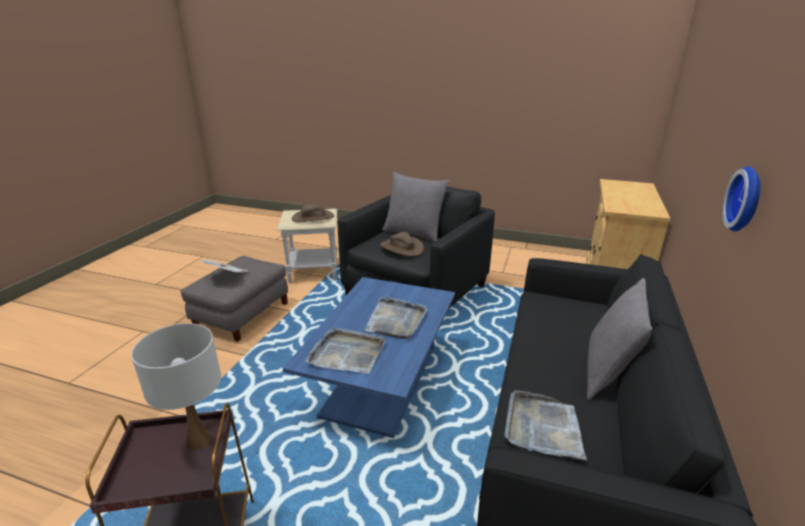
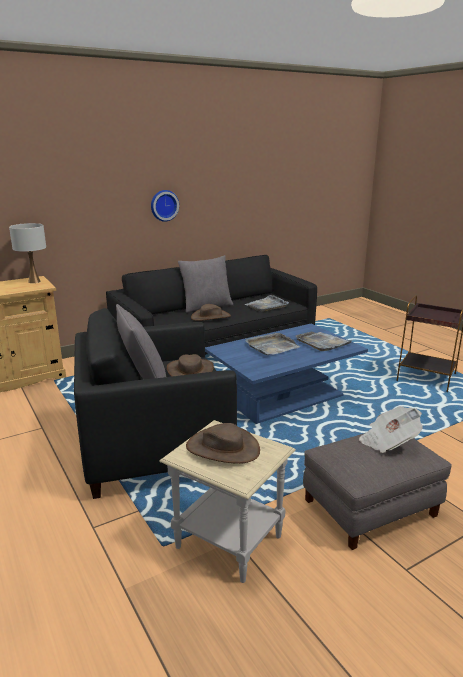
camera: 140 degrees left, 5 degrees down
(199, 440) = (422, 316): white table lamp -> white table lamp (34, 281)
(547, 346) = (210, 317): none -> brown hat

